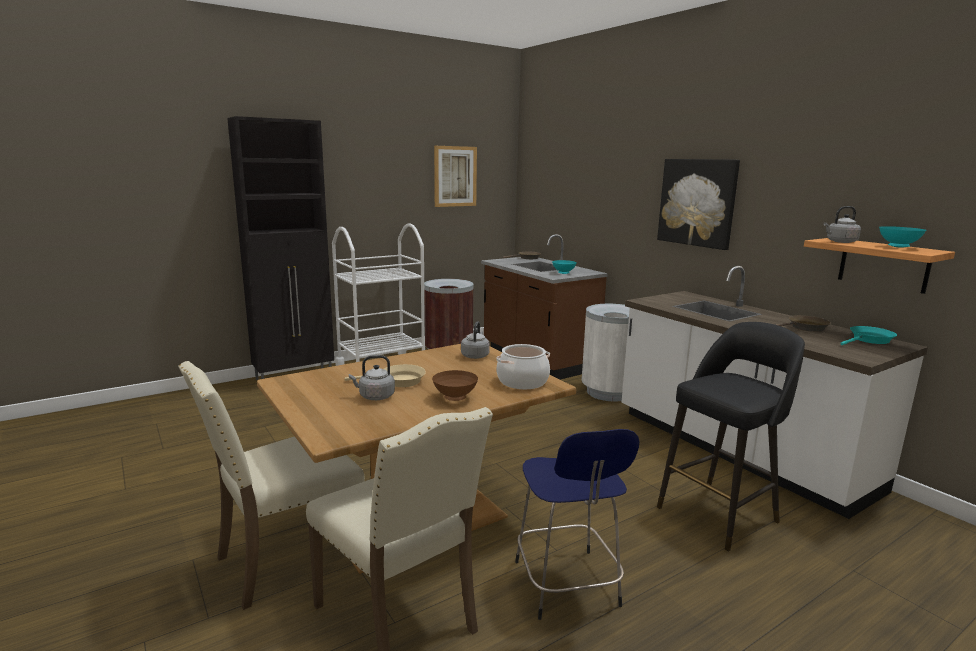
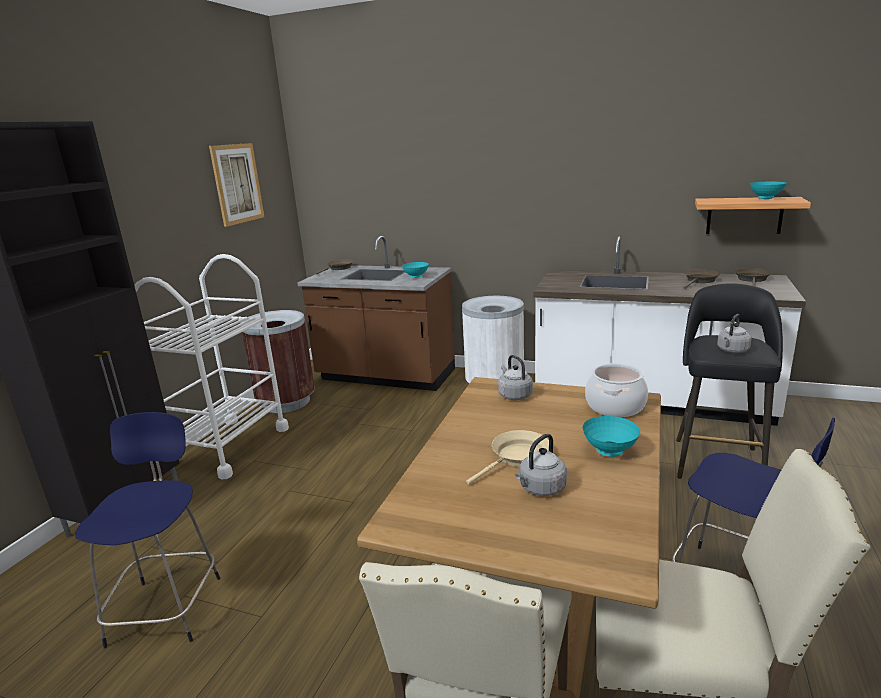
camera: 35 degrees left, 5 degrees up
(252, 427) = (168, 607): none -> blue stool
(454, 398) = (609, 452): brown bowl -> turquoise bowl
(697, 202) = (553, 181): picture -> none
(840, 242) = (721, 201): grey kettle -> grey kettle (732, 351)
(869, 340) = (752, 279): turquoise frying pan -> brown frying pan

